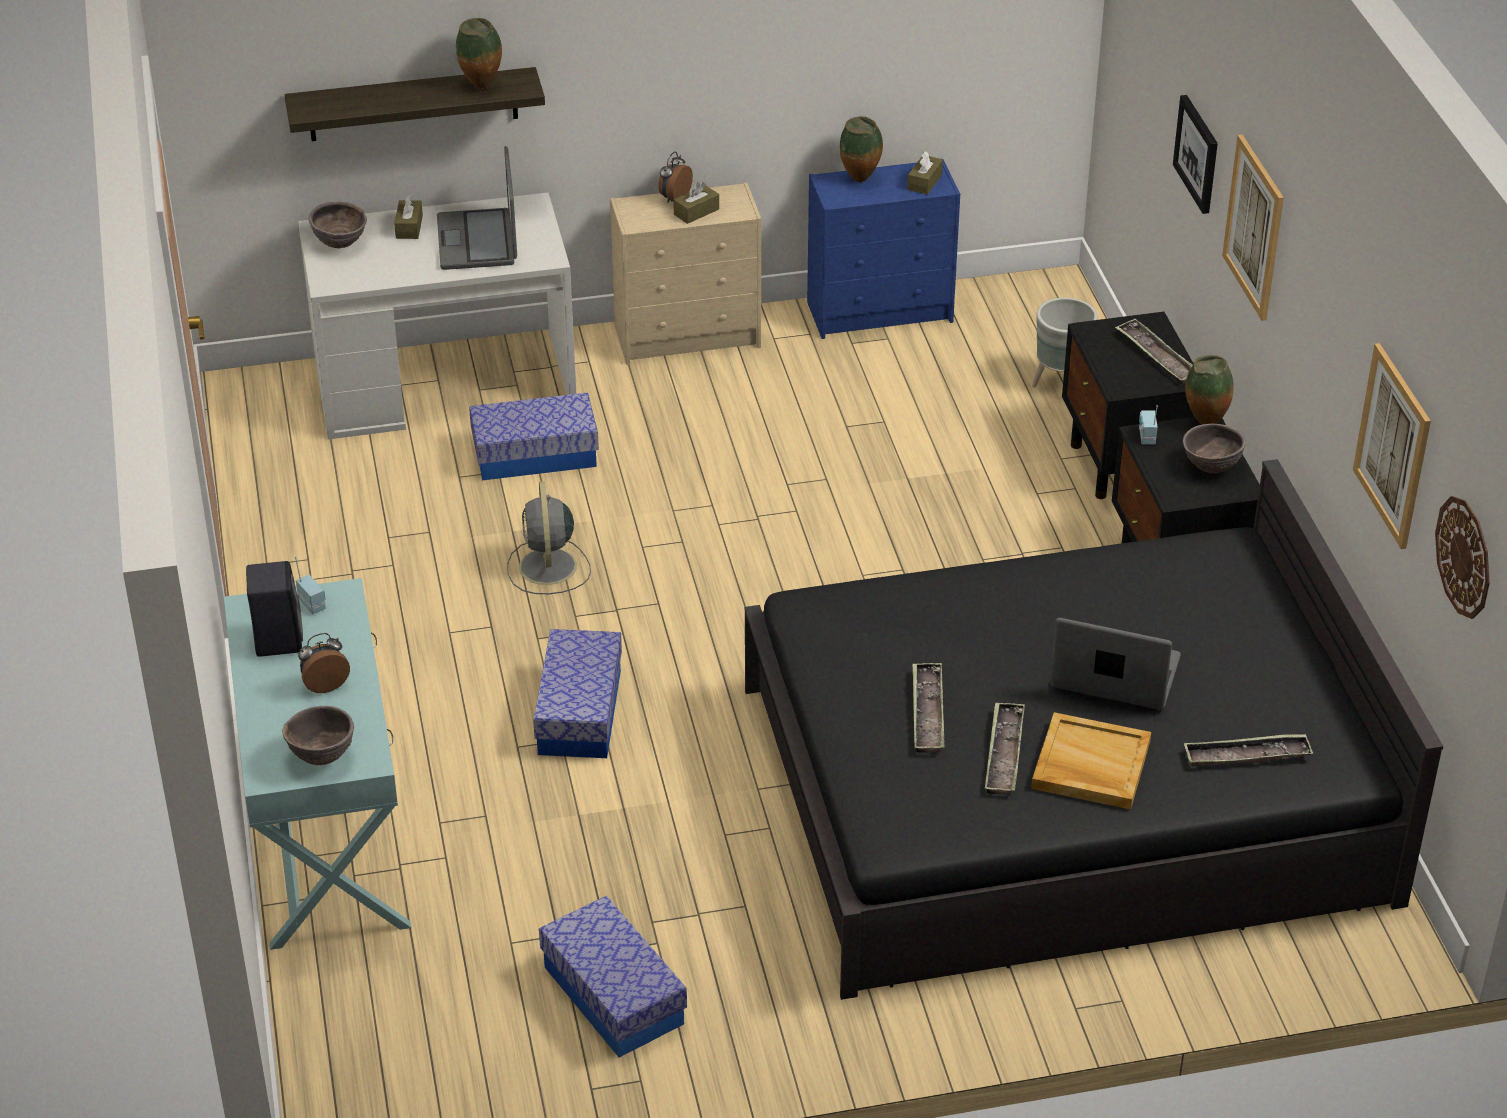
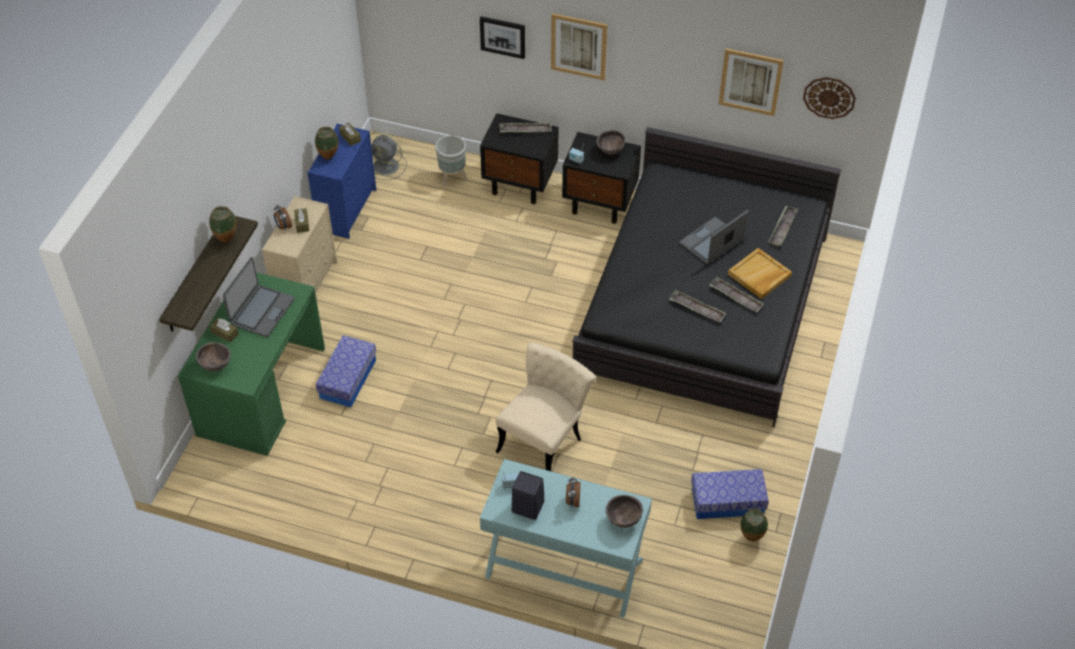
camera: 60 degrees left, 10 degrees up
(444, 383) = (261, 391): white desk -> green desk
(478, 241) = (261, 311): laptop -> laptop turned 90 degrees counterclockwise
(548, 568) = (436, 409): grey fan -> grey fan (387, 166)
(580, 712) = (545, 439): storage box -> beige chair
(1204, 424) = (581, 139): vase -> vase (751, 538)

